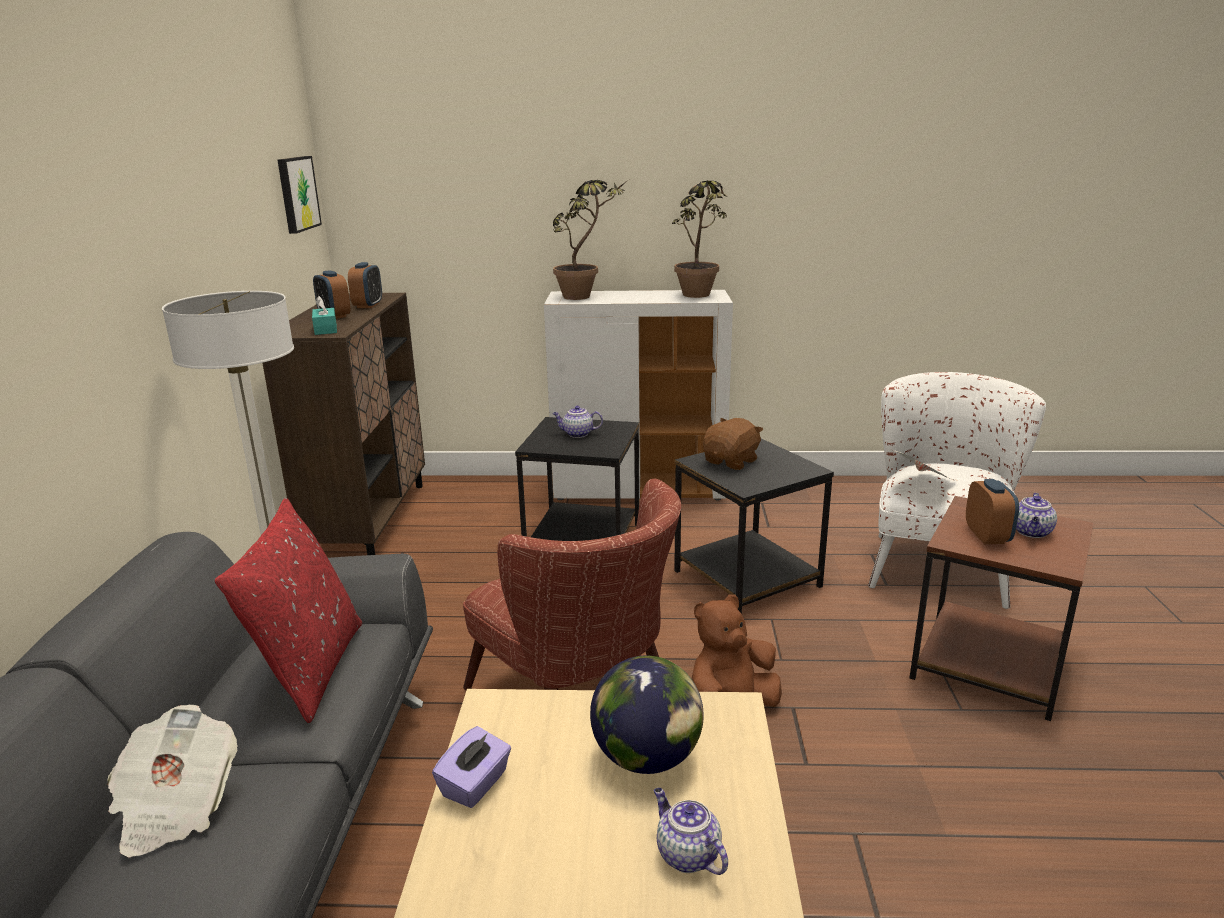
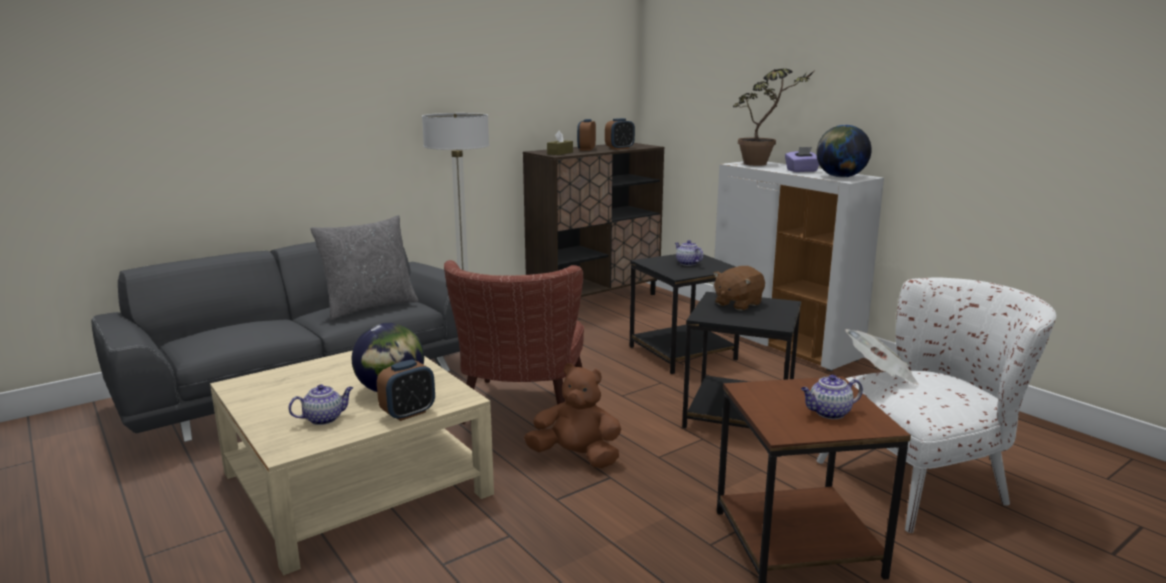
camera: 50 degrees right, 5 degrees down
(176, 806) = (256, 320): newspaper -> none
(297, 193) = (606, 70): picture -> none
(309, 670) = (369, 307): red pillow -> grey pillow
(325, 329) = (560, 153): turquoise tissue box -> brown tissue box
(475, 784) = (329, 363): purple tissue box -> purple tissue box (802, 171)
(686, 854) = (324, 419): teapot -> teapot turned 45 degrees clockwise
(699, 297) = (840, 177): potted plant -> globe
(731, 462) = (737, 304): brown plush toy -> brown plush toy turned 135 degrees clockwise
(987, 536) = (783, 399): alarm clock -> alarm clock (408, 413)

